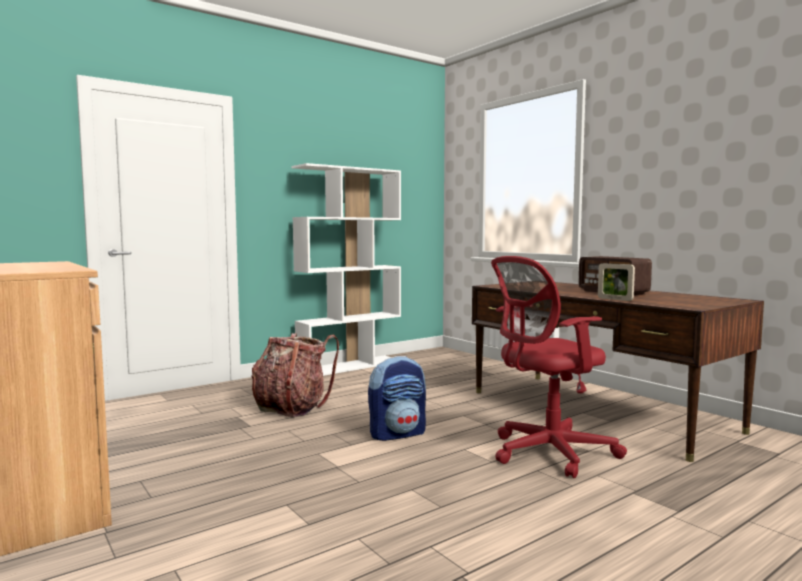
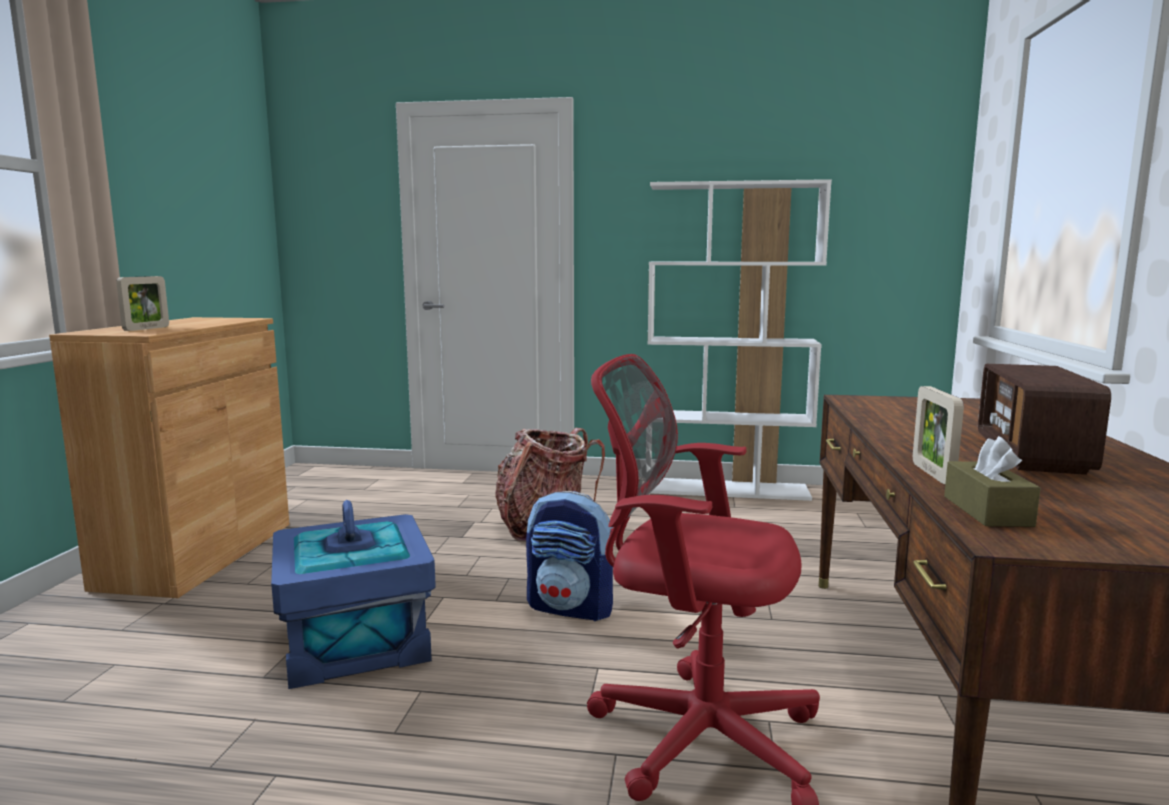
camera: 45 degrees right, 5 degrees up
(32, 268) = (146, 328): none -> picture frame
(321, 489) = (355, 642): none -> blue storage box
(663, 304) = (987, 511): none -> brown tissue box

